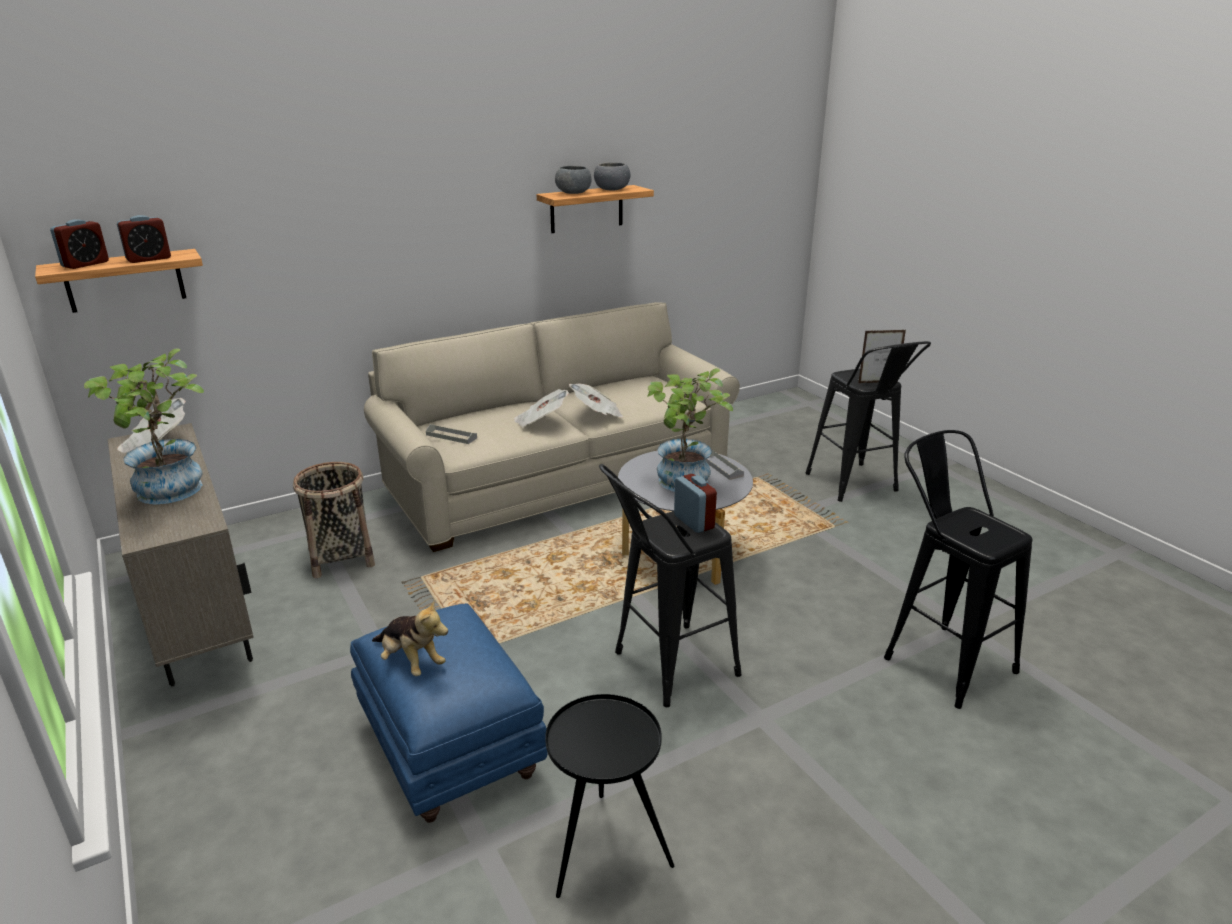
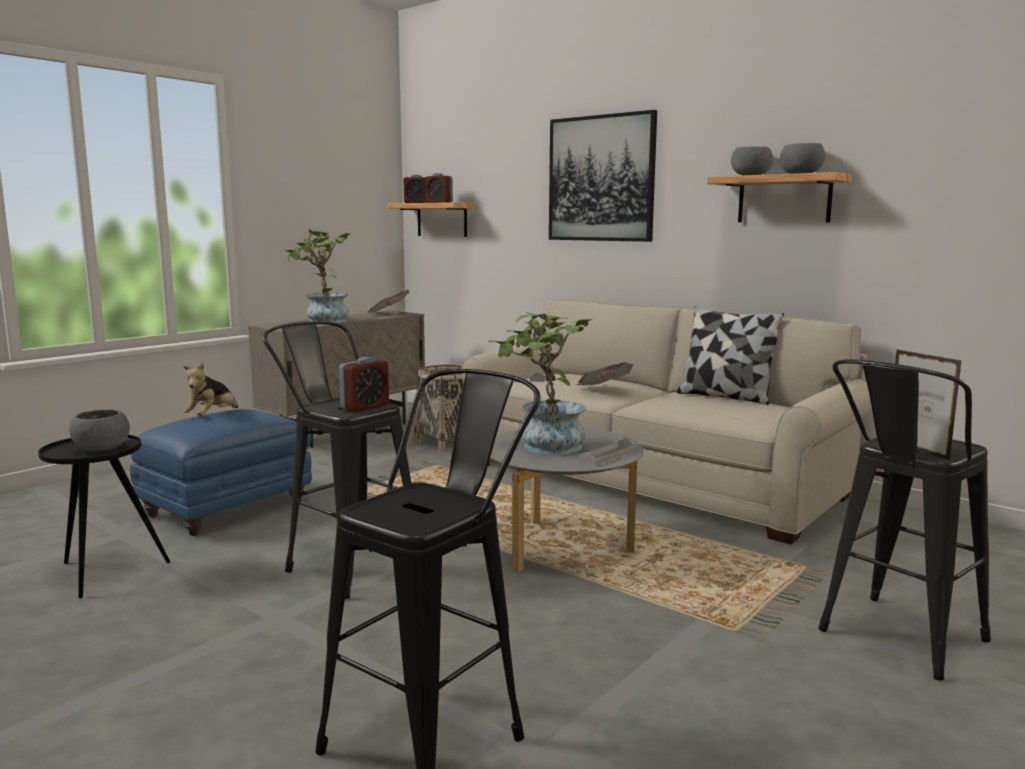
camera: 70 degrees right, 15 degrees down
(399, 202) = (601, 179): none -> picture
(597, 414) = (653, 401): newspaper -> none
(603, 387) = (725, 396): none -> pillow
(607, 729) = (101, 449): none -> grey bowl

